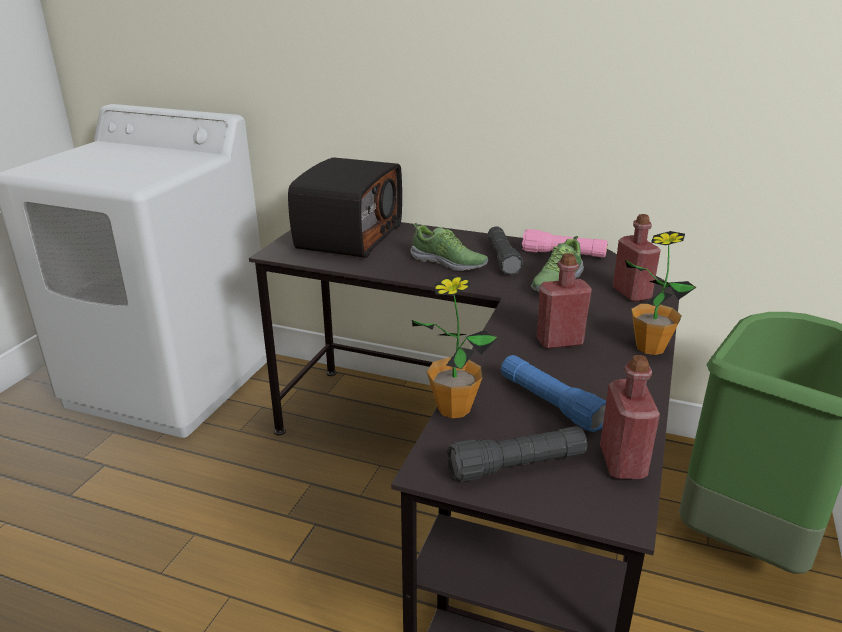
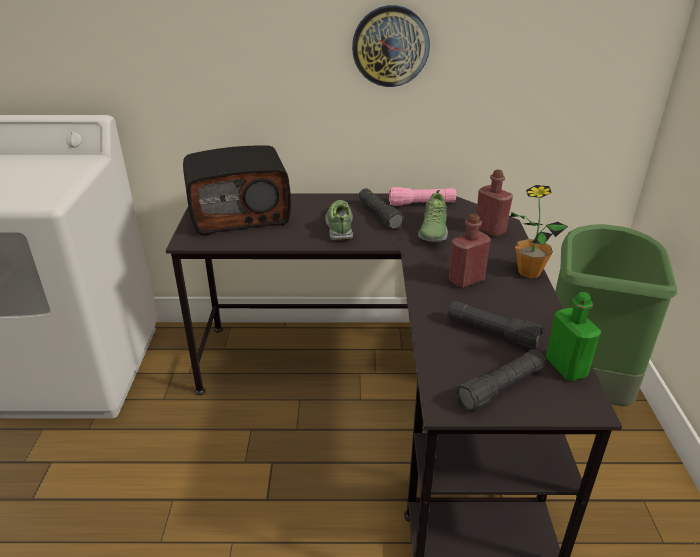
camera: 20 degrees left, 5 degrees up
(348, 237) = (240, 215): radio -> radio turned 75 degrees clockwise
(449, 263) = (340, 226): shoe -> shoe turned 105 degrees counterclockwise
(454, 408) = (428, 353): potted plant -> none
(543, 57) = (390, 46): none -> wall clock
(550, 404) = (492, 333): blue flashlight -> black flashlight
(622, 462) = (566, 367): red bottle -> green bottle

